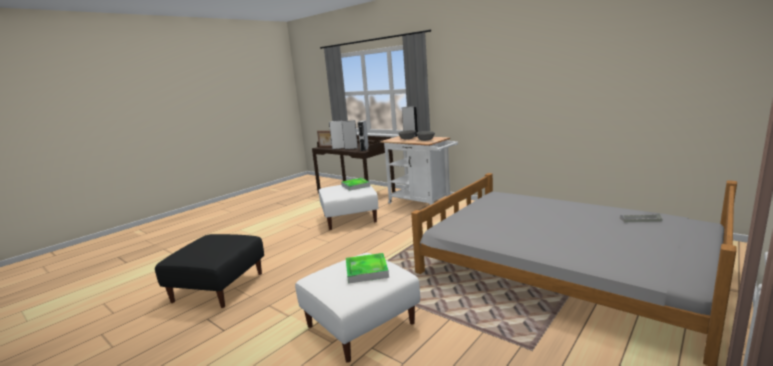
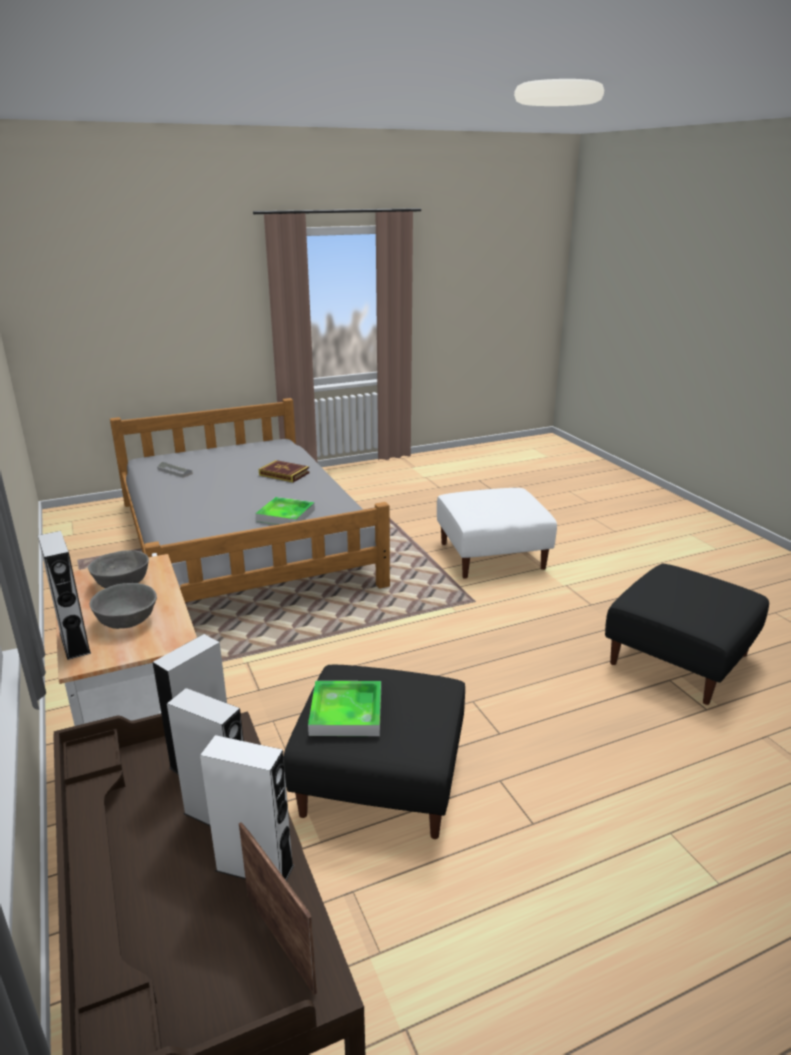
camera: 155 degrees left, 10 degrees up
(349, 218) = (380, 781): white ottoman -> black ottoman
(366, 271) = (481, 503): tray -> tray (285, 515)
(564, 242) = (284, 474): none -> book

